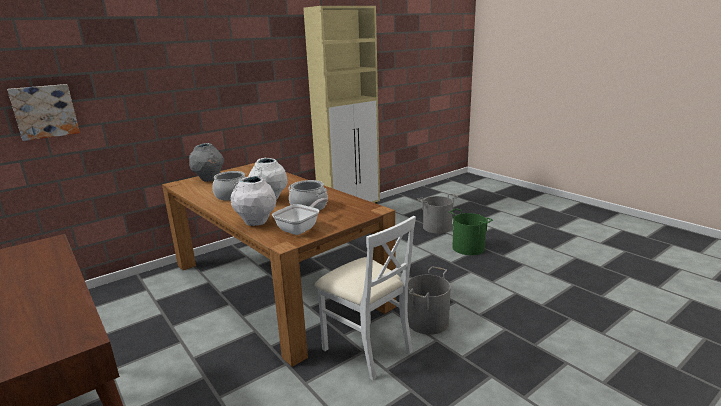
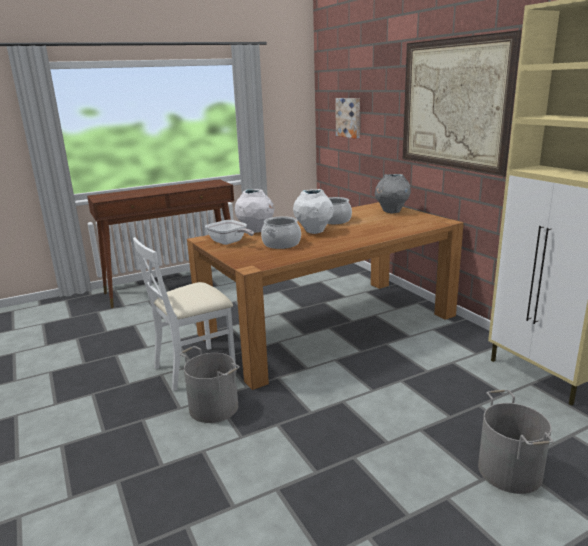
camera: 100 degrees right, 0 degrees up
(224, 74) = (453, 104): none -> picture
(468, 248) = (407, 492): green bucket -> none

